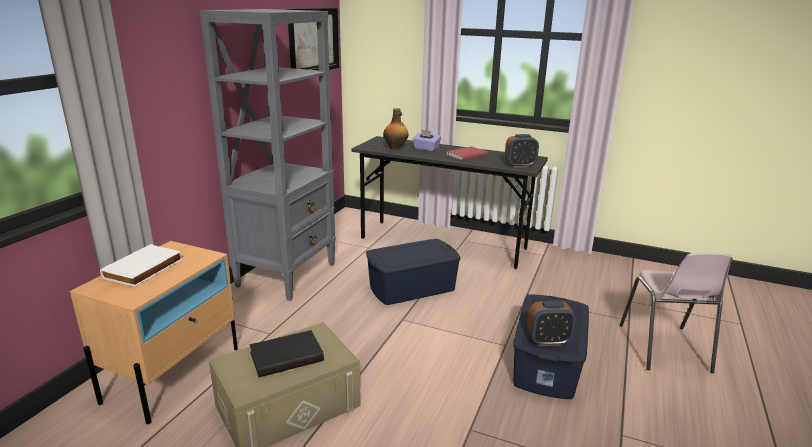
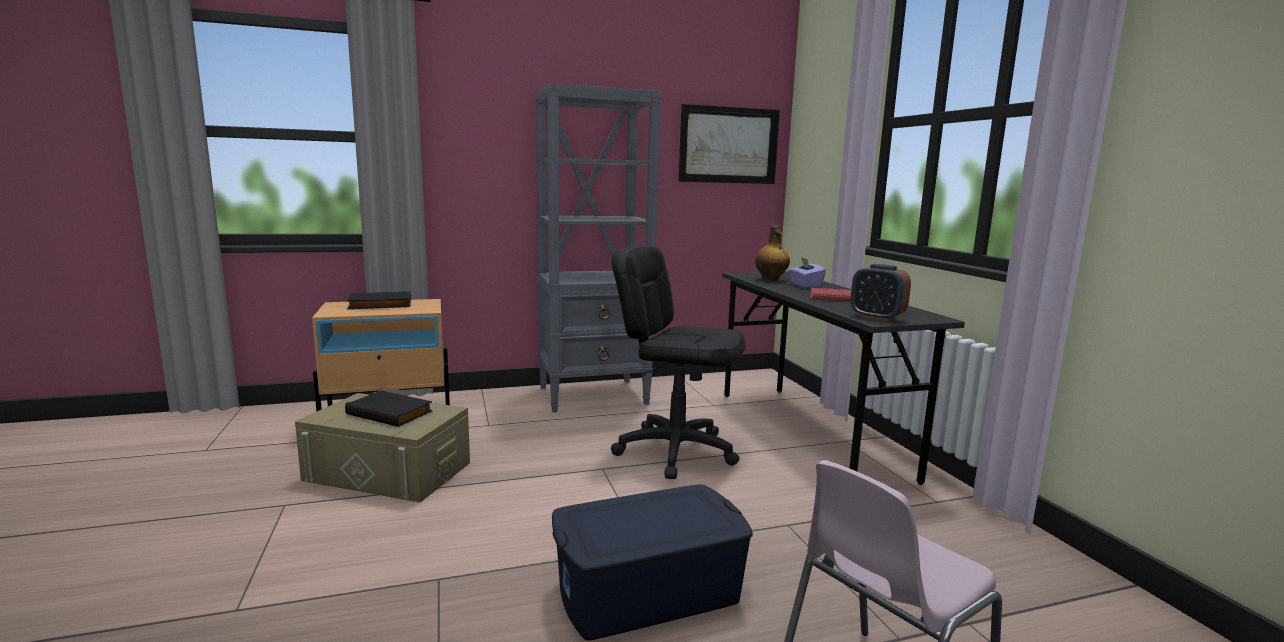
camera: 50 degrees right, 10 degrees down
(144, 269) = (380, 305): white book -> black book
(411, 287) = (675, 451): blue storage box -> black office chair
(548, 341) = (596, 527): alarm clock -> none

